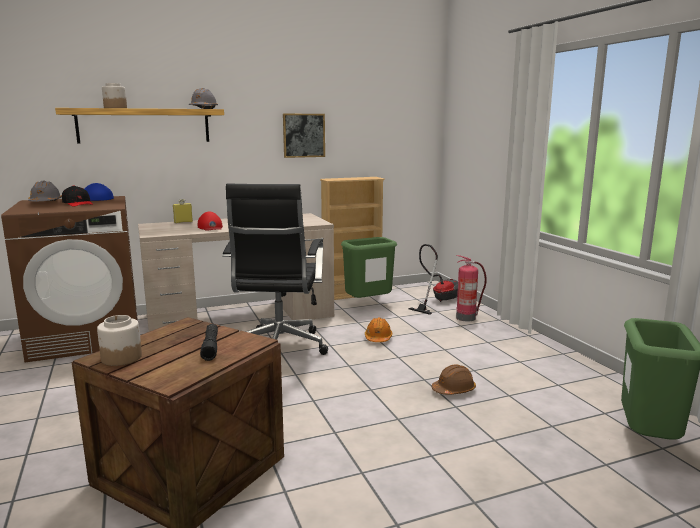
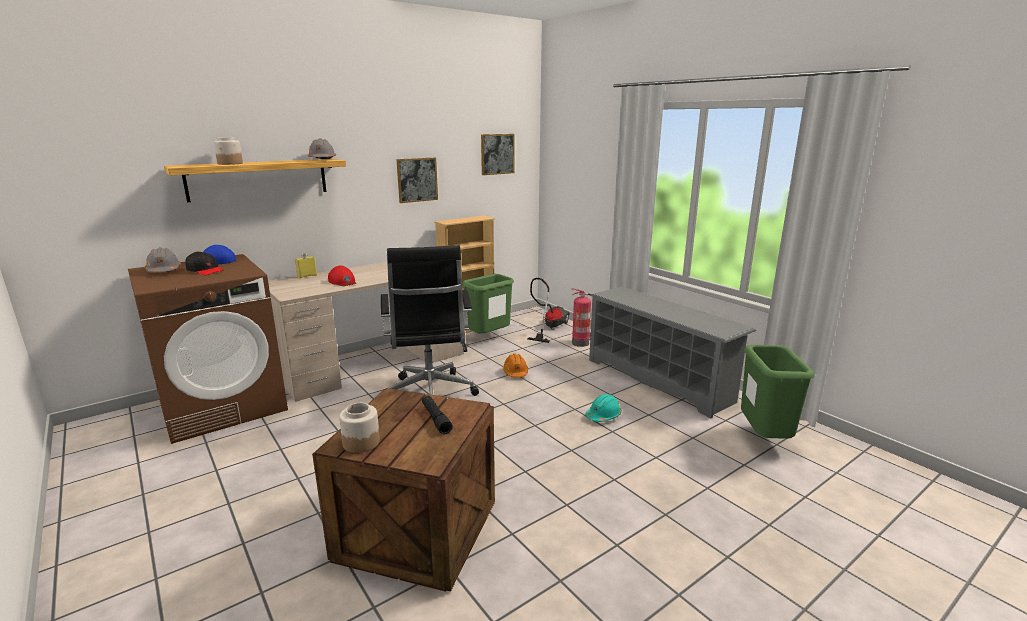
camera: 15 degrees left, 5 degrees up
(394, 113) = (497, 154): none -> picture
(453, 390) = (603, 416): brown hard hat -> turquoise hard hat
(540, 362) = (659, 380): none -> grey shoe rack

